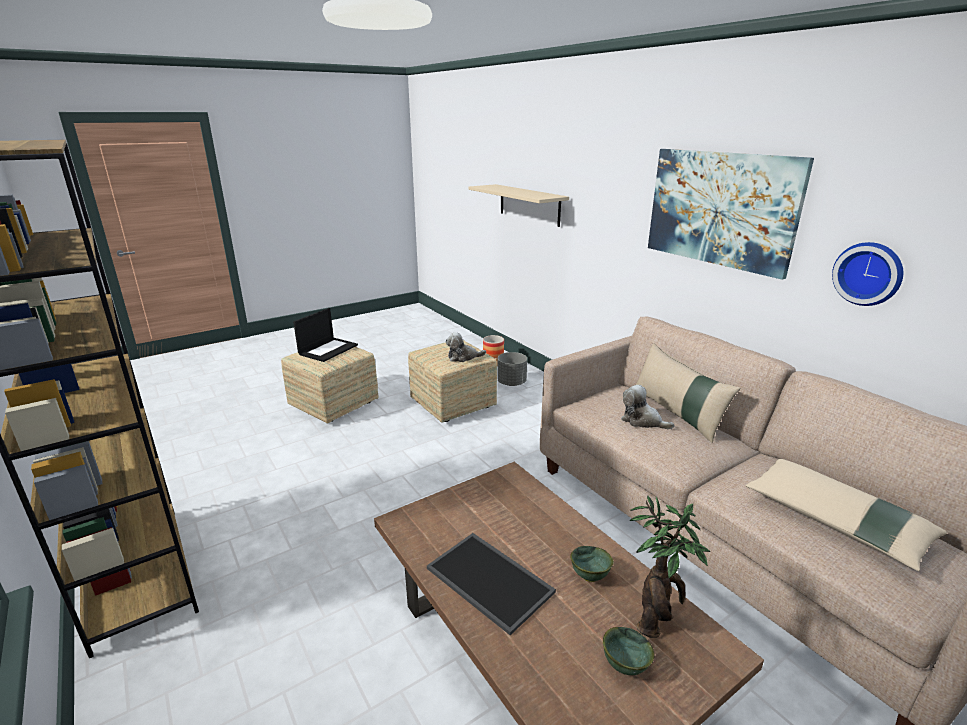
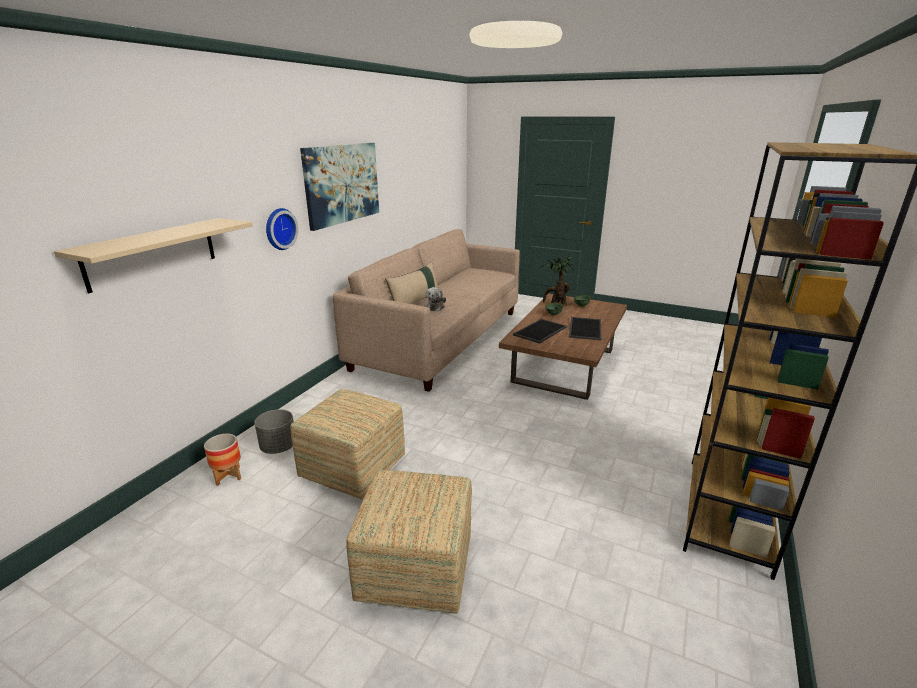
camera: 120 degrees left, 0 degrees up
(328, 349) = (403, 505): laptop -> none
(463, 357) = (356, 400): plush toy -> none
(520, 516) = (540, 331): none -> tray
(835, 521) = (477, 277): beige pillow -> none
(869, 273) = (397, 194): wall clock -> wall clock (279, 229)

